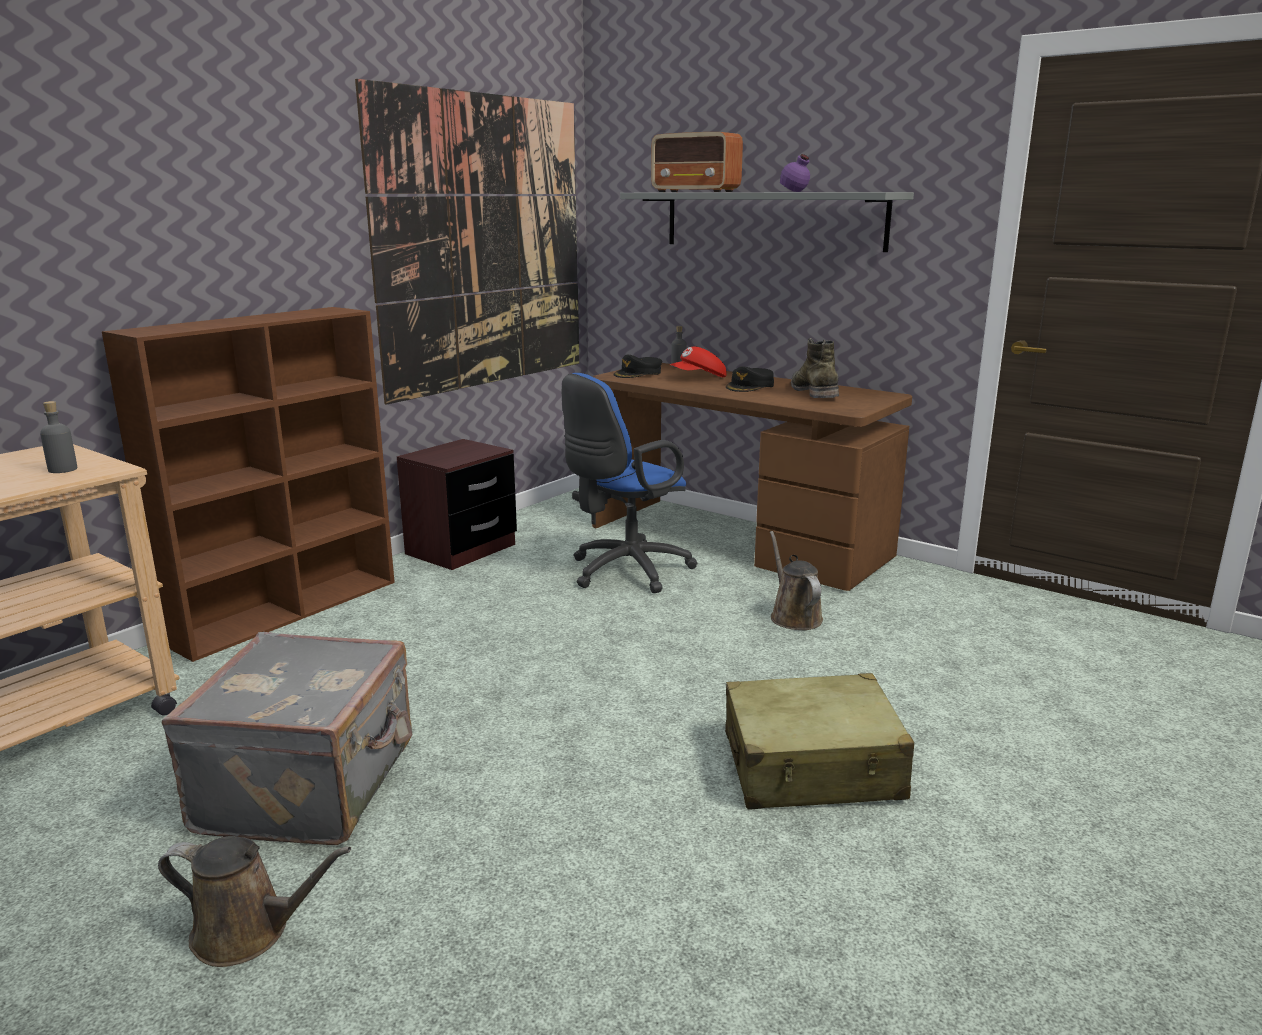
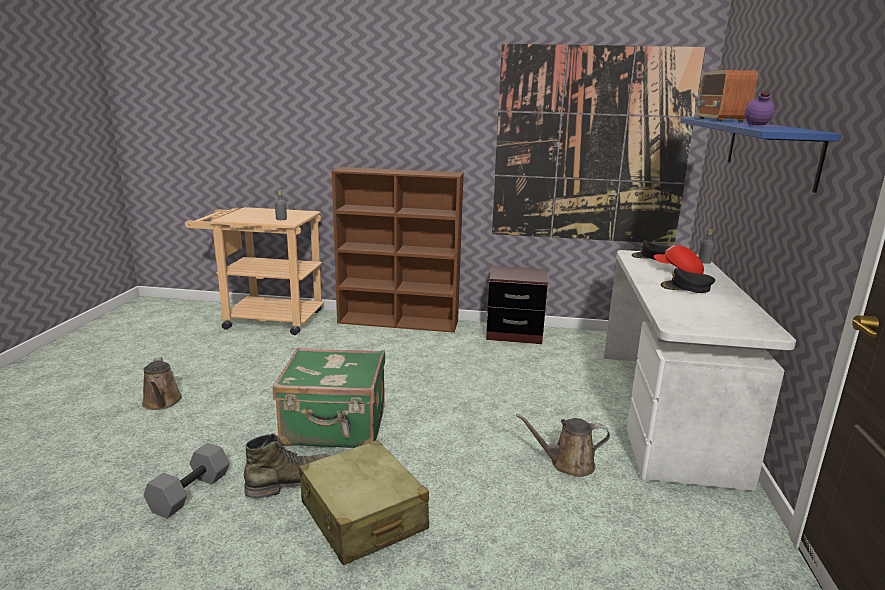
camera: 60 degrees right, 0 degrees up
(312, 786) = (259, 379): grey suitcase -> none
(572, 741) = (335, 427): none -> green suitcase
(624, 572) = (552, 385): blue office chair -> none
(644, 923) = (190, 492): none -> grey dumbbell
(737, 540) = (667, 411): brown desk -> white desk
(772, 220) = (769, 150): grey shelf -> blue shelf
(793, 616) = (568, 464): brown watering can -> brown watering can turned 135 degrees counterclockwise
(814, 392) = (715, 307): green boot -> green boot (291, 481)

